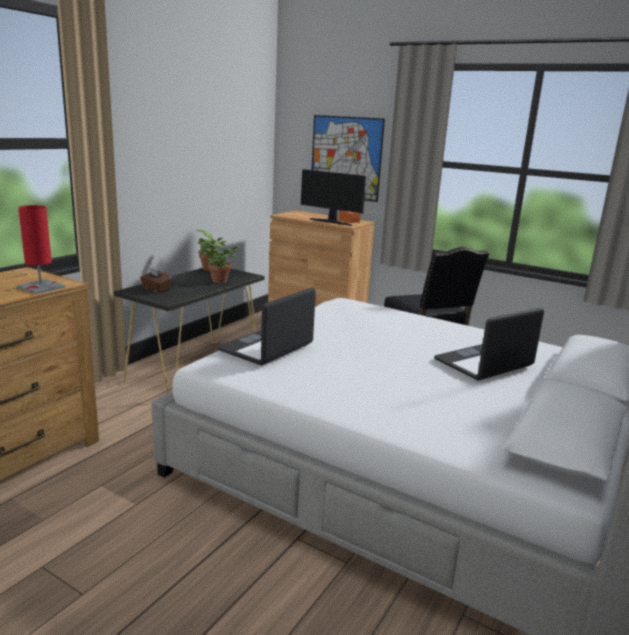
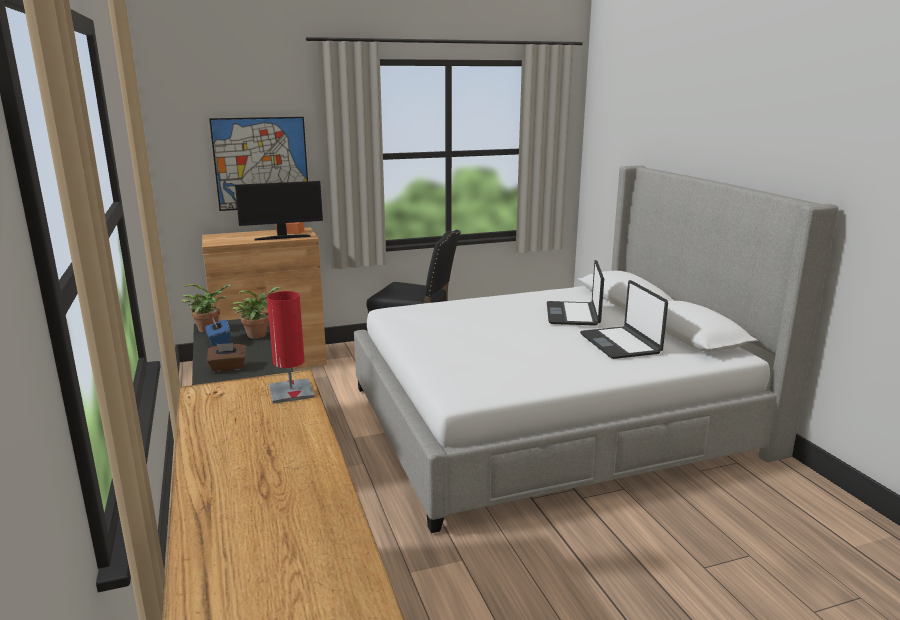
camera: 50 degrees left, 0 degrees up
(194, 277) = (219, 342): none -> blue tissue box
(267, 348) = (455, 366): laptop -> laptop (620, 344)

